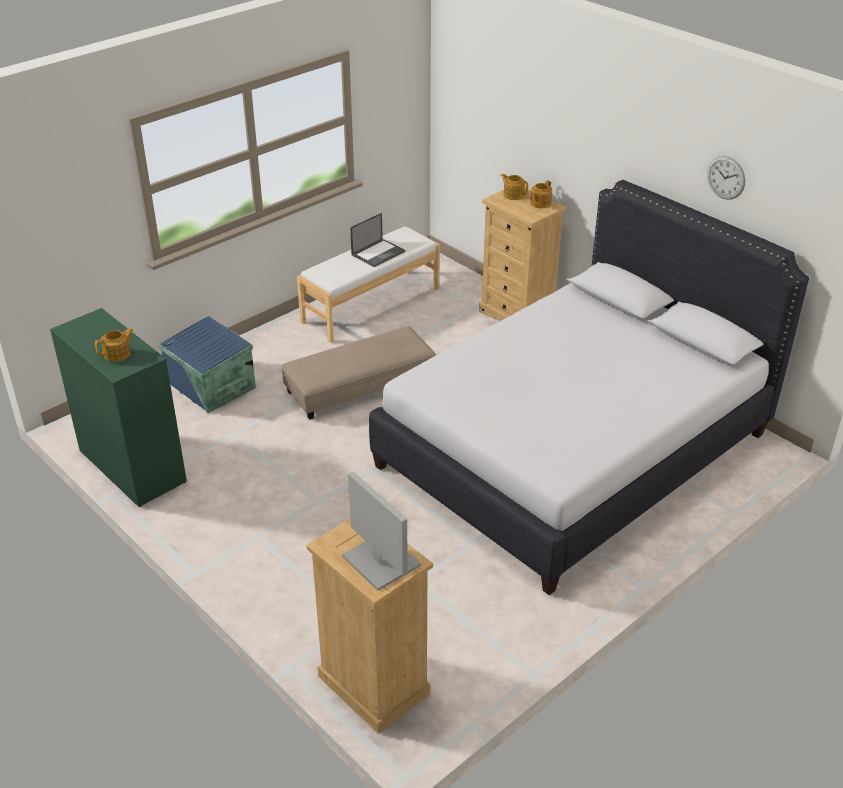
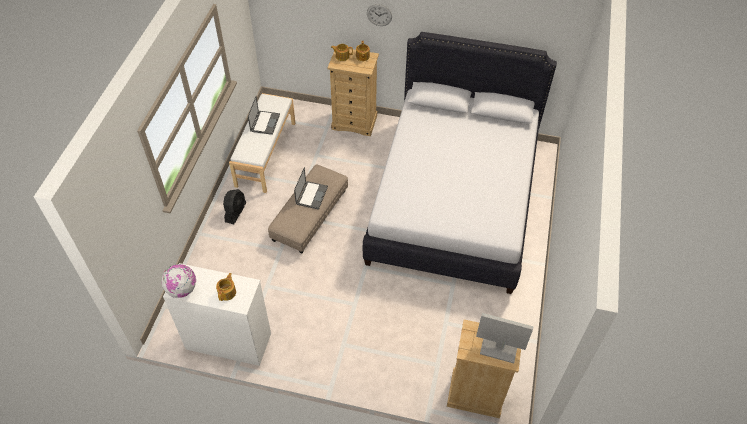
camera: 35 degrees left, 15 degrees up
(76, 331) = (182, 289): none -> globe
(132, 466) = (228, 341): green dresser -> white dresser
(210, 386) = (222, 261): blue storage box -> none
(275, 346) = (235, 212): none -> black fan
(368, 351) = (311, 195): none -> laptop
(726, 177) = (496, 19): wall clock -> wall clock (379, 15)

